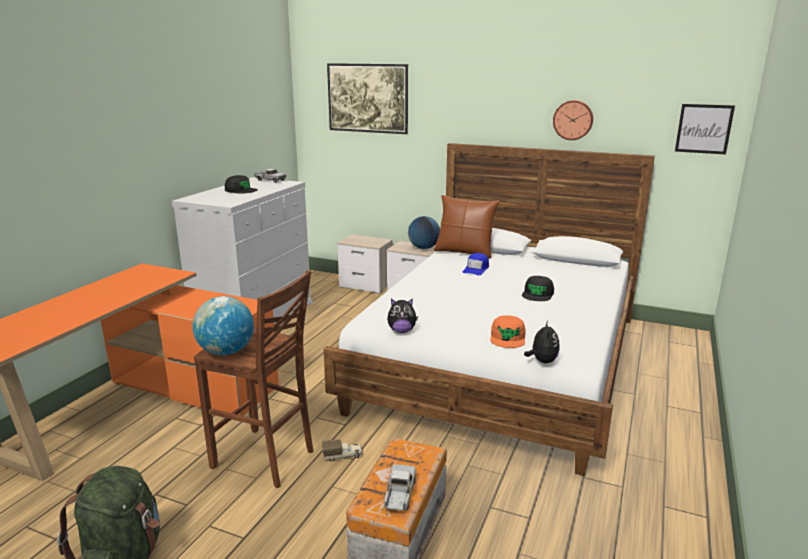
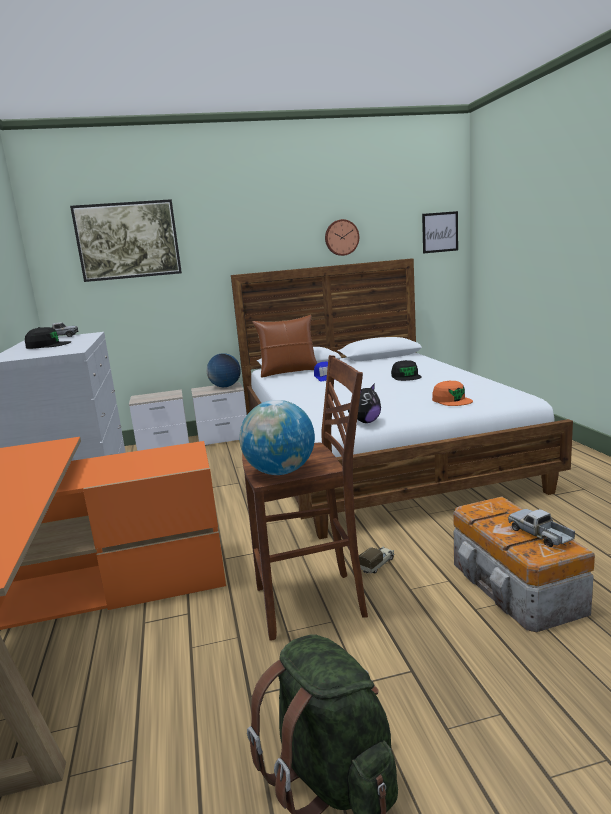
camera: 35 degrees left, 5 degrees down
(542, 361) = (503, 404): plush toy -> none

